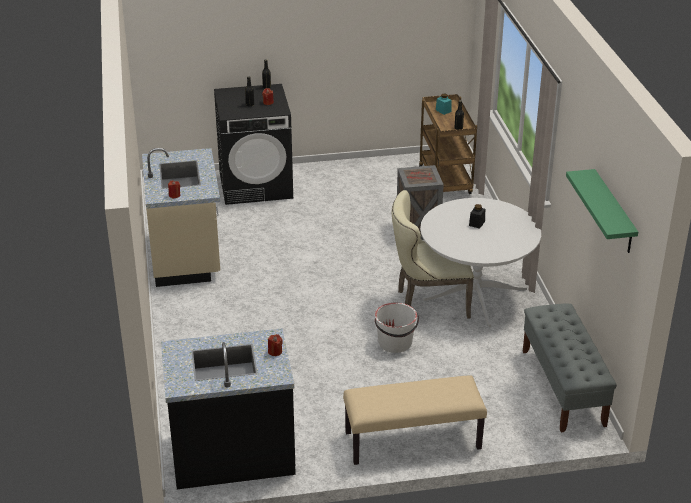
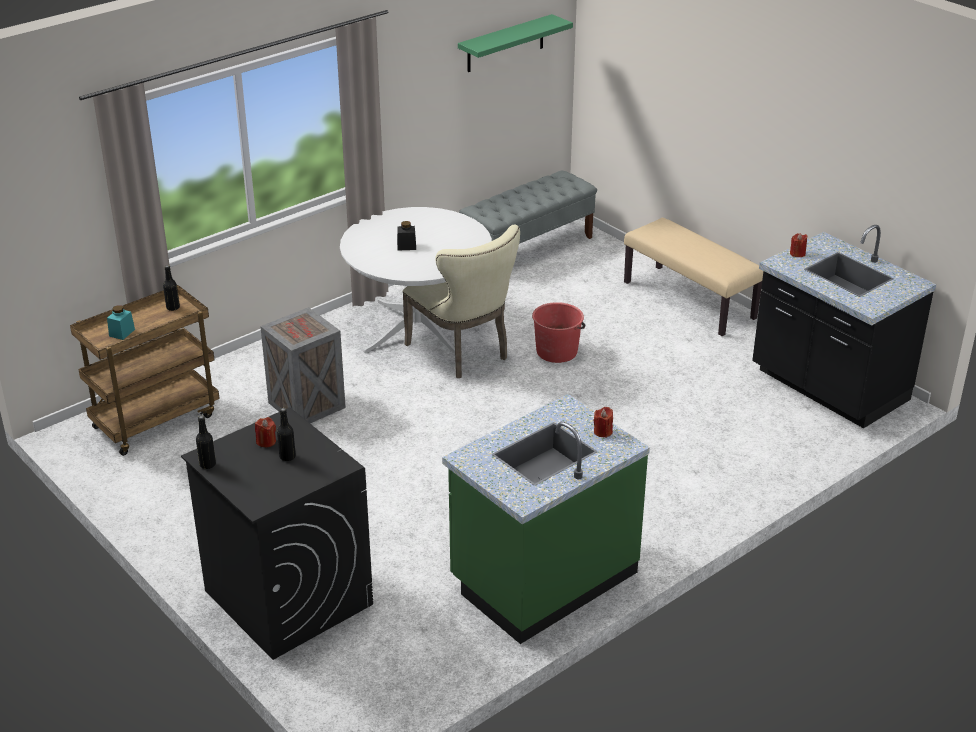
camera: 120 degrees left, 0 degrees up
(187, 256) = (542, 577): beige counter -> green counter
(395, 343) = (557, 351): white bucket -> red bucket

